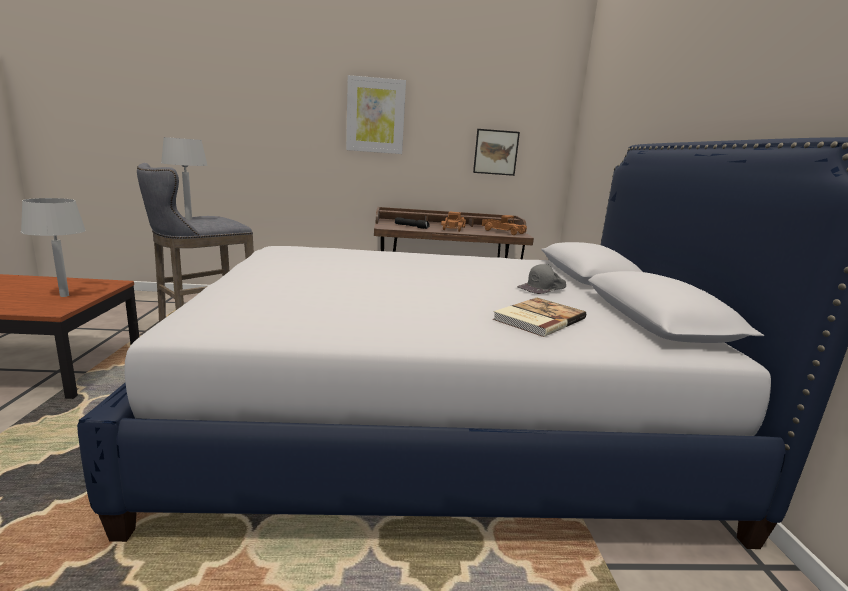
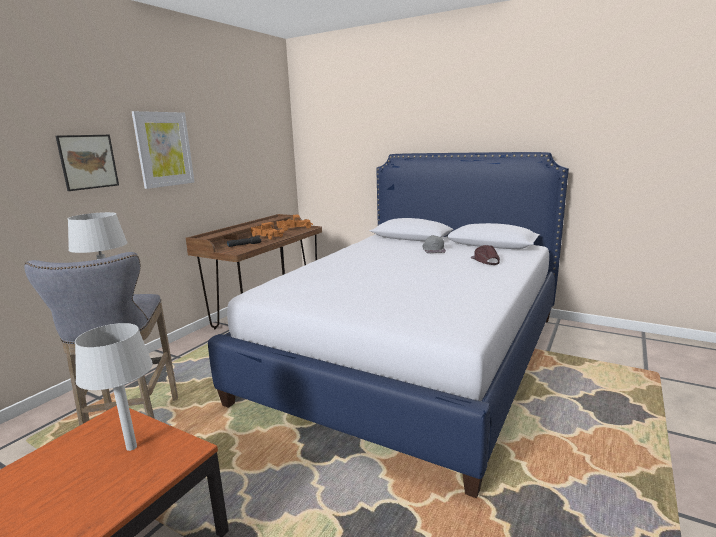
camera: 55 degrees left, 0 degrees up
(496, 152) = (254, 167): picture -> picture (88, 162)
(537, 319) = (485, 260): book -> brown cap

